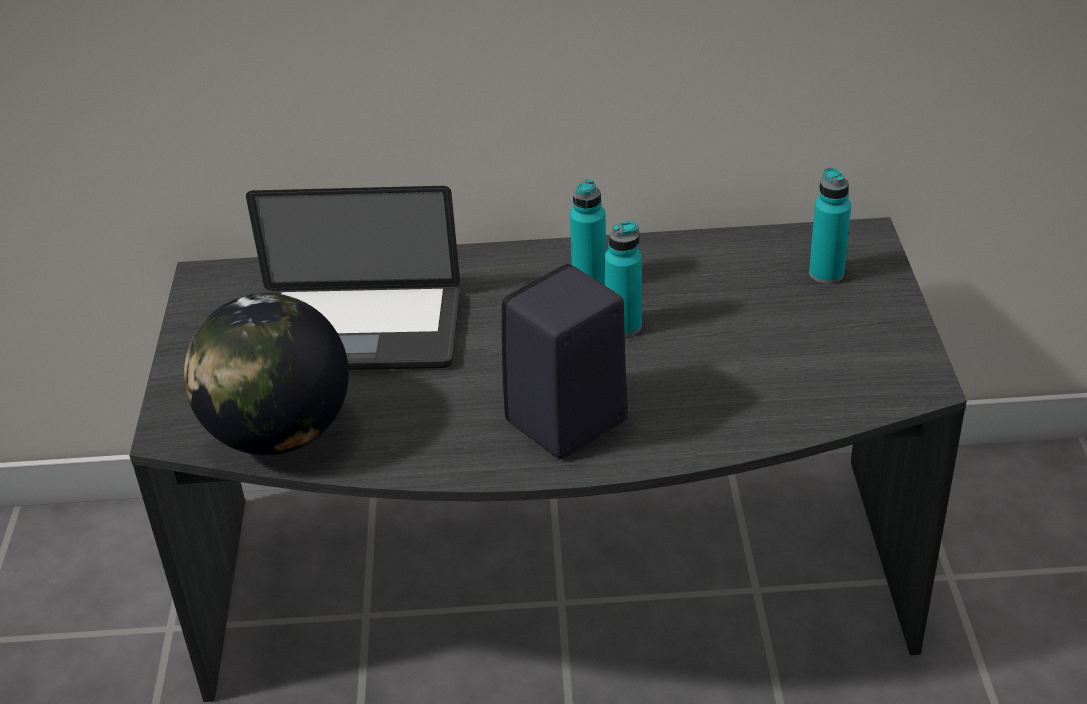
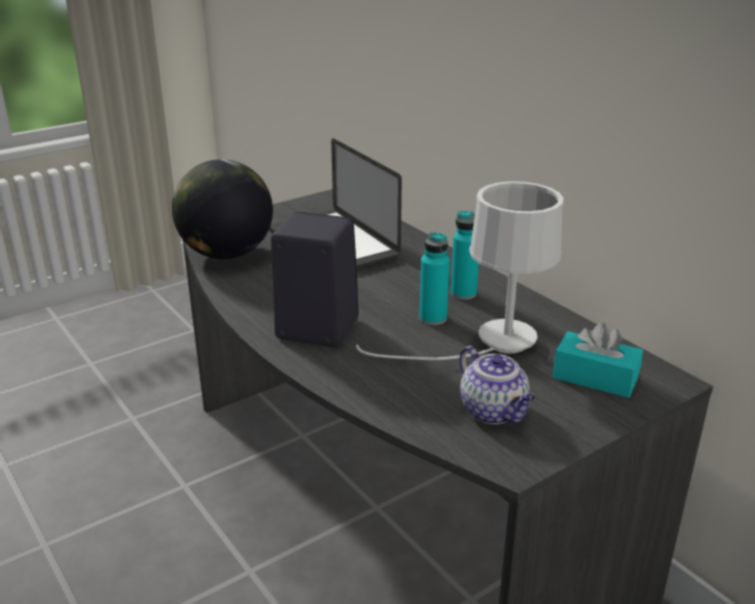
camera: 55 degrees right, 10 degrees down
(716, 311) = (491, 346): none -> white table lamp
(826, 274) = (595, 377): turquoise bottle -> turquoise tissue box
(835, 360) = (494, 412): none -> teapot

